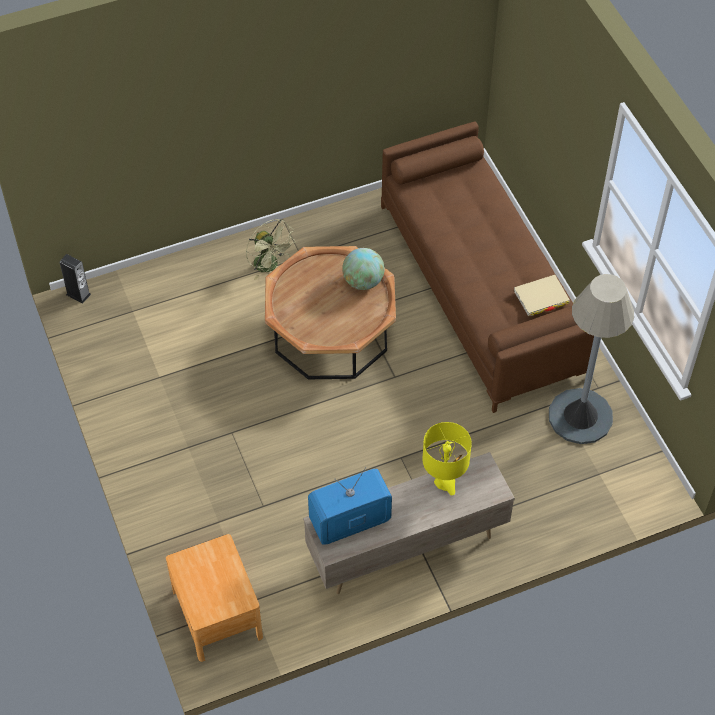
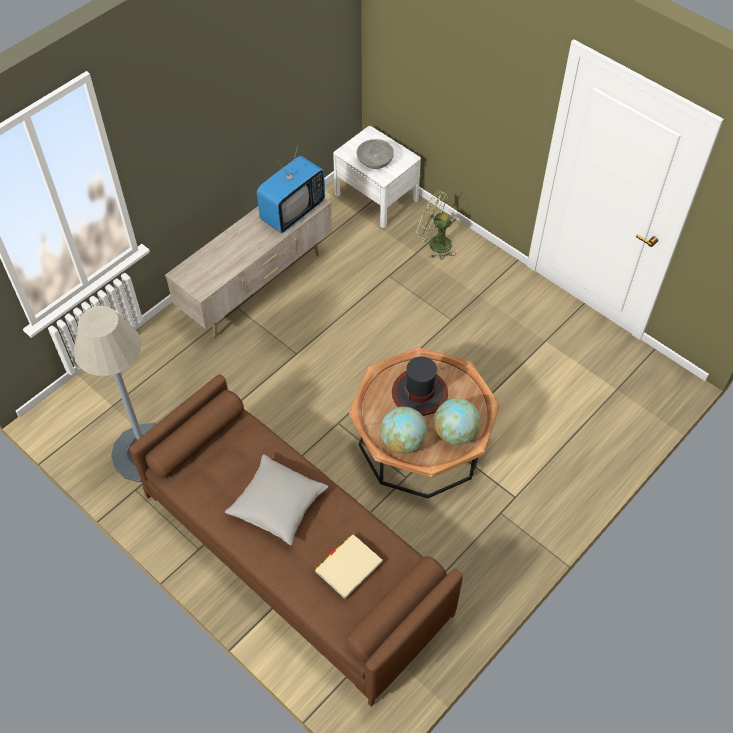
camera: 155 degrees right, 0 degrees up
(78, 294) = (677, 385): speaker -> none
(217, 613) = (376, 197): brown nightstand -> white nightstand
(219, 573) = (375, 160): none -> grey bowl
(270, 266) = (524, 489): green fan -> green fan (434, 244)
(316, 272) = (455, 433): none -> globe
(325, 314) = (420, 393): none -> hat
(443, 482) = (230, 265): yellow table lamp -> none
(490, 263) = (277, 505): none -> grey pillow
(541, 297) = (208, 484): beige book -> beige book (348, 567)

